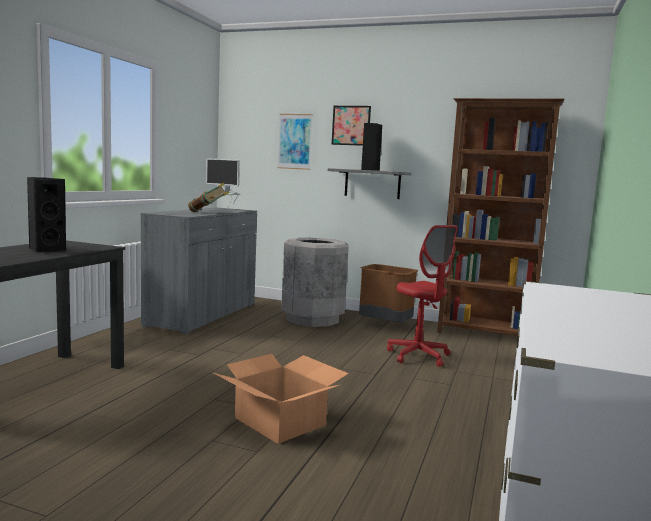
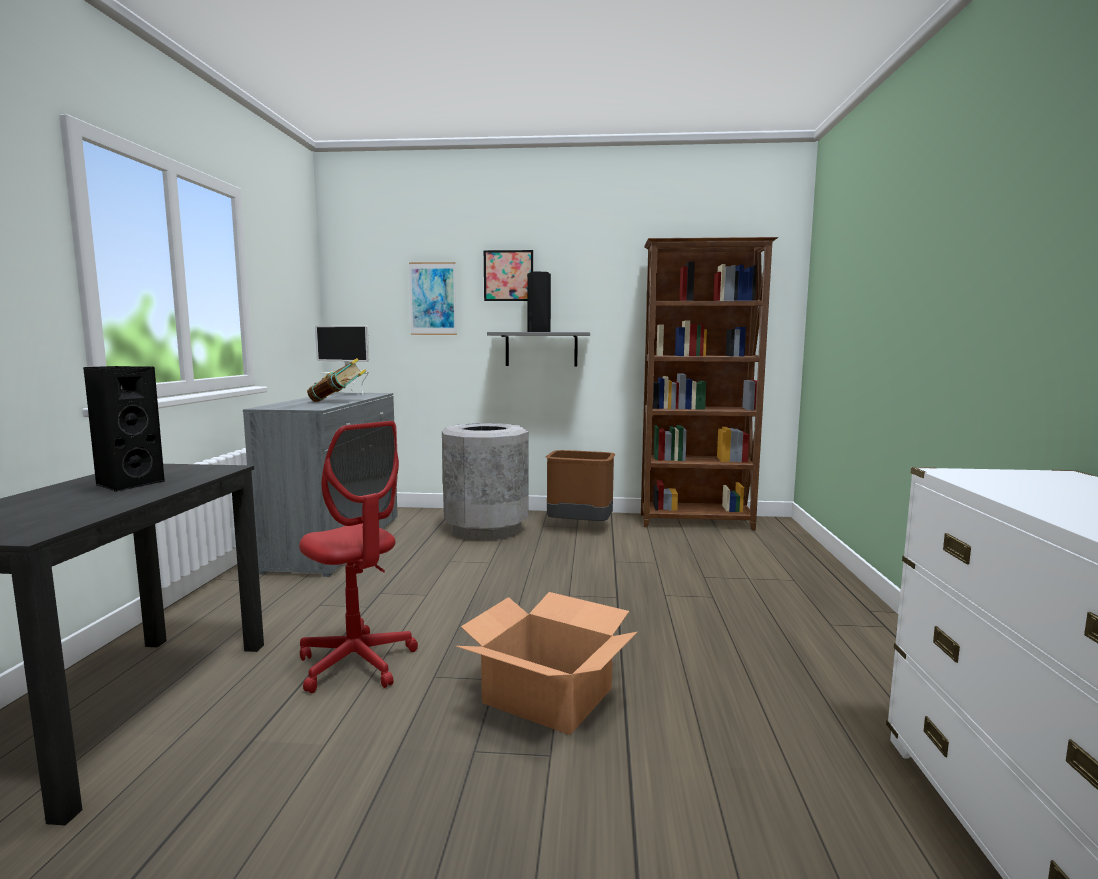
camera: 15 degrees left, 0 degrees up
(418, 356) = (647, 563): red office chair -> red office chair (357, 663)

